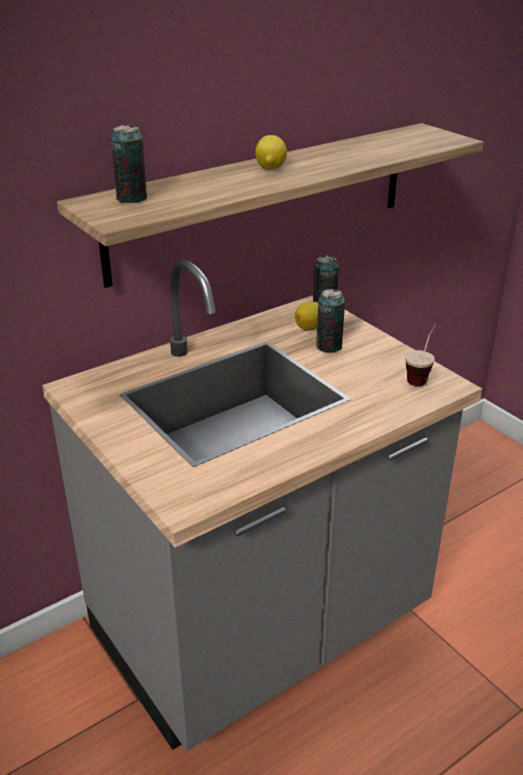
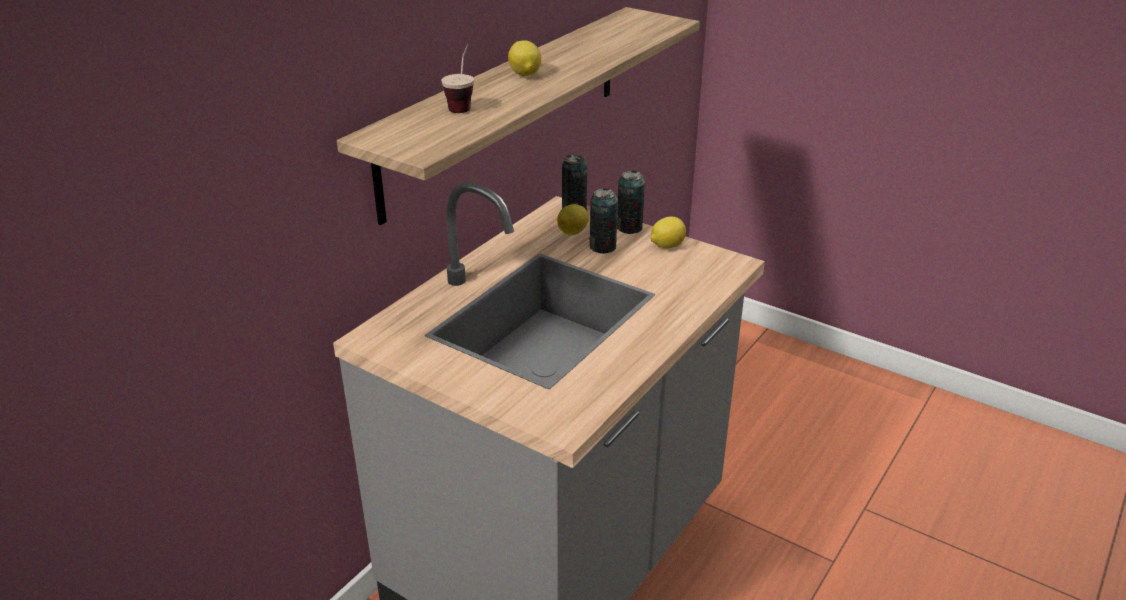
camera: 20 degrees left, 0 degrees up
(132, 198) = (415, 126): can -> can (629, 228)
(391, 356) = (666, 246): none -> lemon
(421, 376) = (705, 260): cup -> cup (463, 105)

